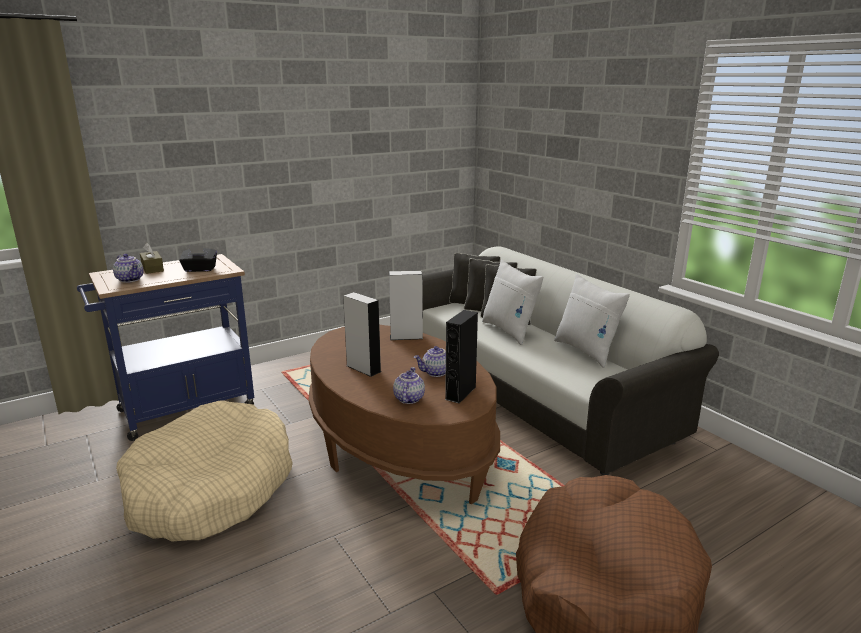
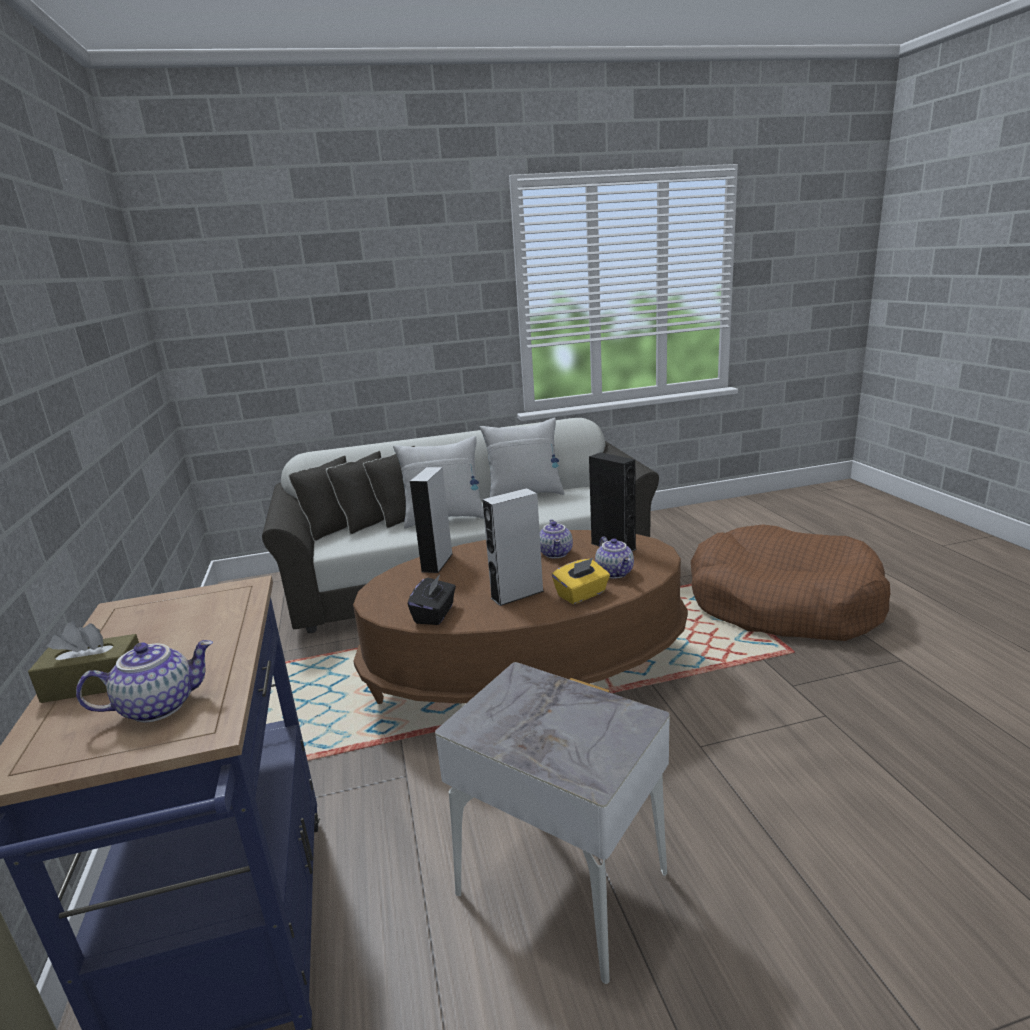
camera: 70 degrees left, 0 degrees up
(200, 269) = (197, 619): black tissue box -> black tissue box (435, 614)
(210, 488) = (560, 880): beige dog bed -> side table
(367, 390) = (582, 594): none -> yellow tissue box
(408, 398) = (615, 573): teapot -> teapot turned 135 degrees counterclockwise

